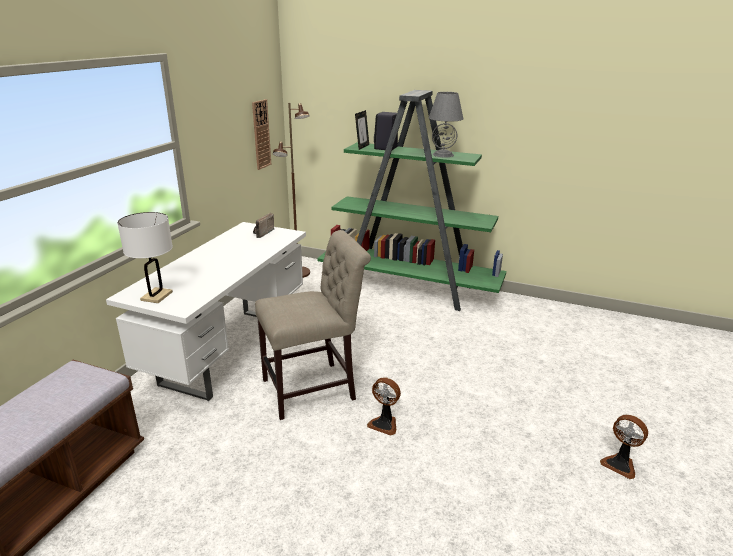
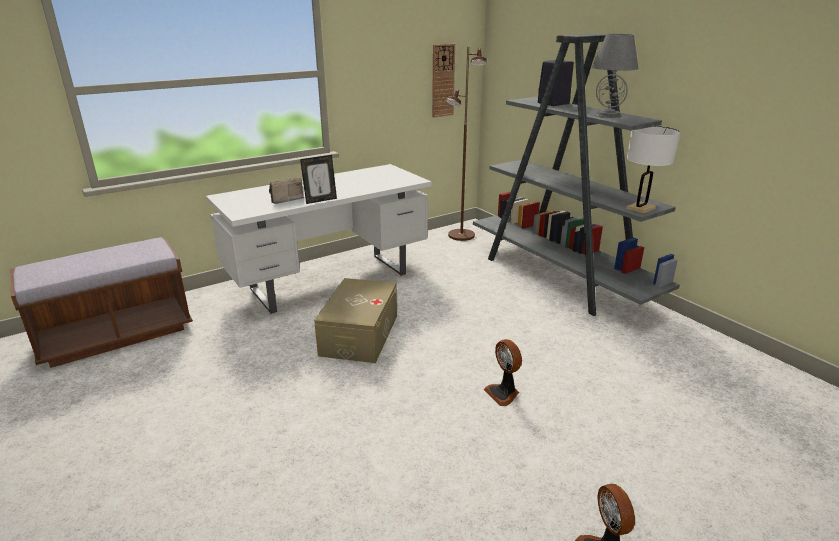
camera: 35 degrees right, 0 degrees up
(156, 296) = (238, 201): white table lamp -> white table lamp (641, 208)
(261, 233) = (390, 175): radio -> radio (285, 200)
(314, 388) = (359, 335): beige chair -> beige storage box
(362, 147) = (529, 100): picture frame -> picture frame (320, 200)
(384, 424) = (384, 388): fan -> fan (503, 393)
(409, 288) = (560, 278): green bookcase -> grey bookcase

